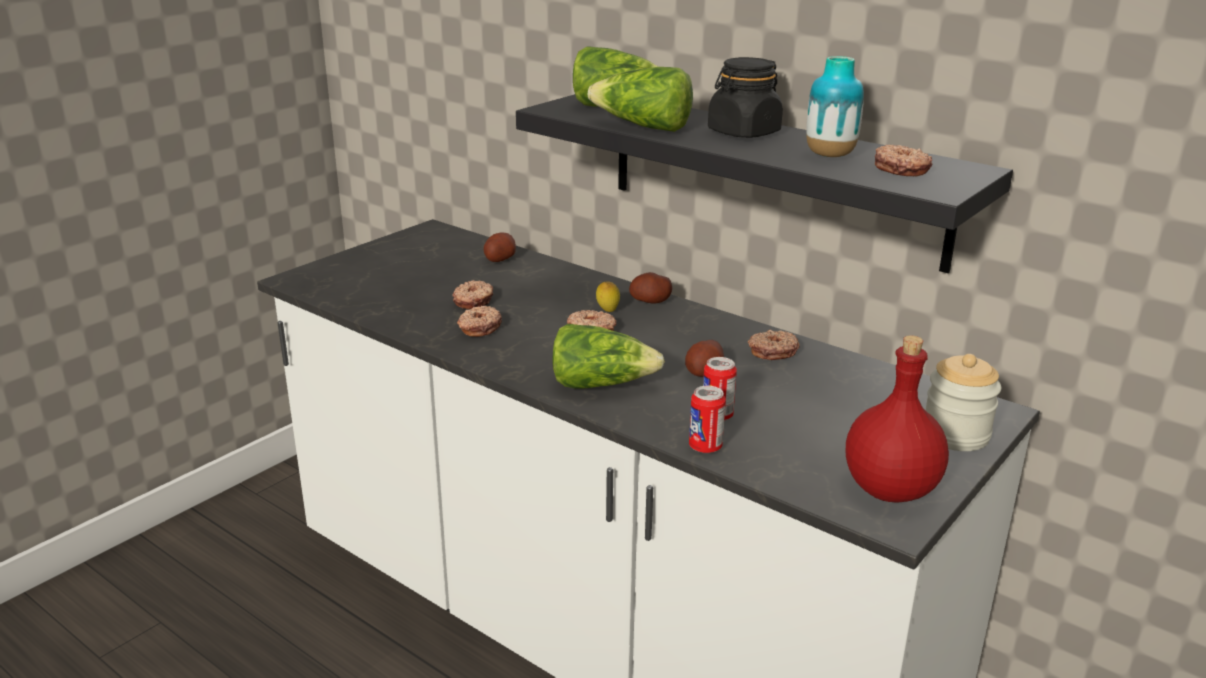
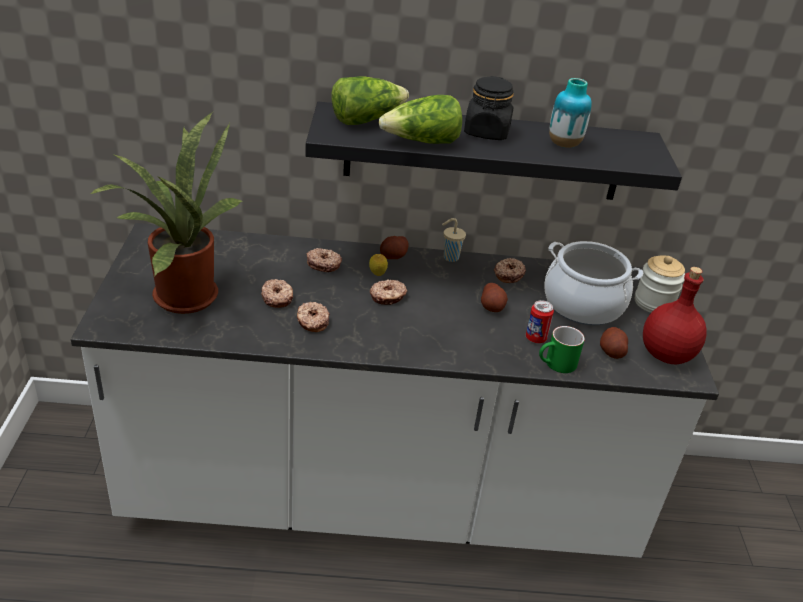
camera: 40 degrees left, 10 degrees up
(390, 276) = (181, 294): none -> potted plant
(499, 259) = (244, 250): potato -> potato (611, 352)
(601, 384) = (447, 340): lettuce -> none
(705, 447) = (556, 365): can -> green mug
(719, 318) = (450, 257): none -> beige cup
(837, 405) = (583, 304): none -> cooking pot
(901, 169) = (615, 148): donut -> donut (323, 264)

